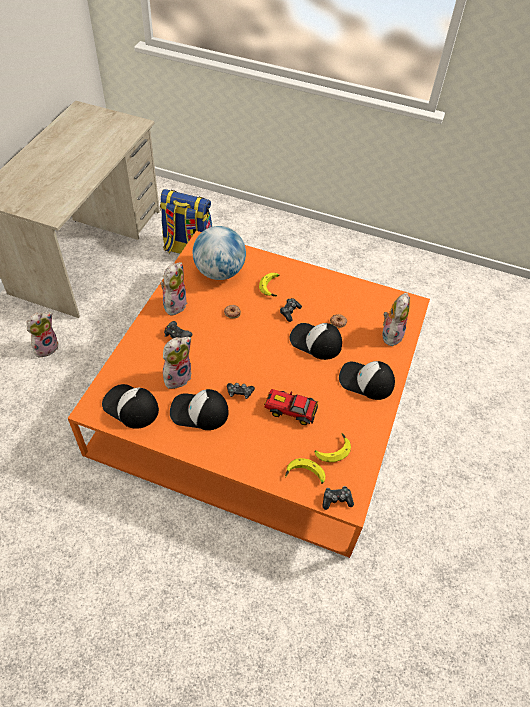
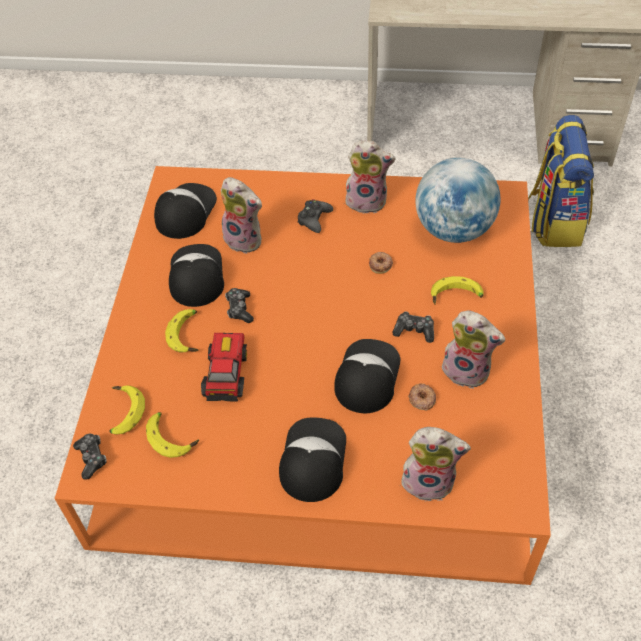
camera: 80 degrees right, 0 degrees up
(46, 347) = (310, 147): plush toy -> plush toy (468, 370)
(251, 426) = (188, 334): none -> banana

